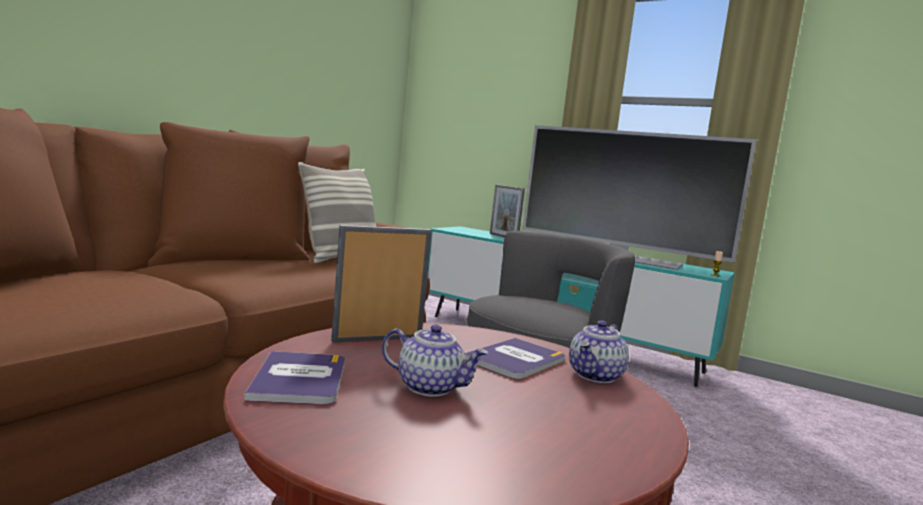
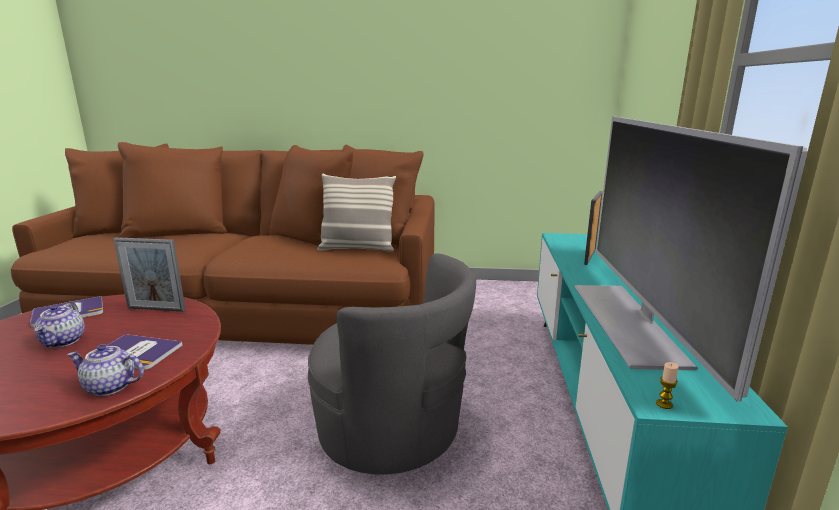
camera: 65 degrees right, 10 degrees up
(377, 339) = (156, 309): picture frame -> picture frame turned 150 degrees clockwise

